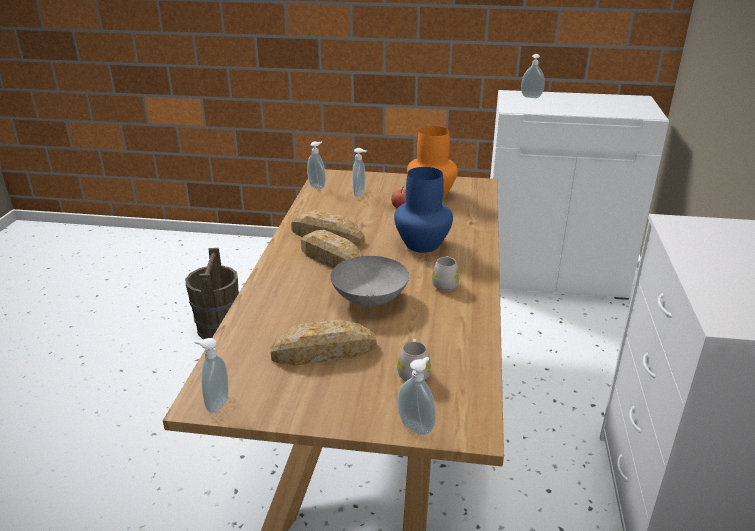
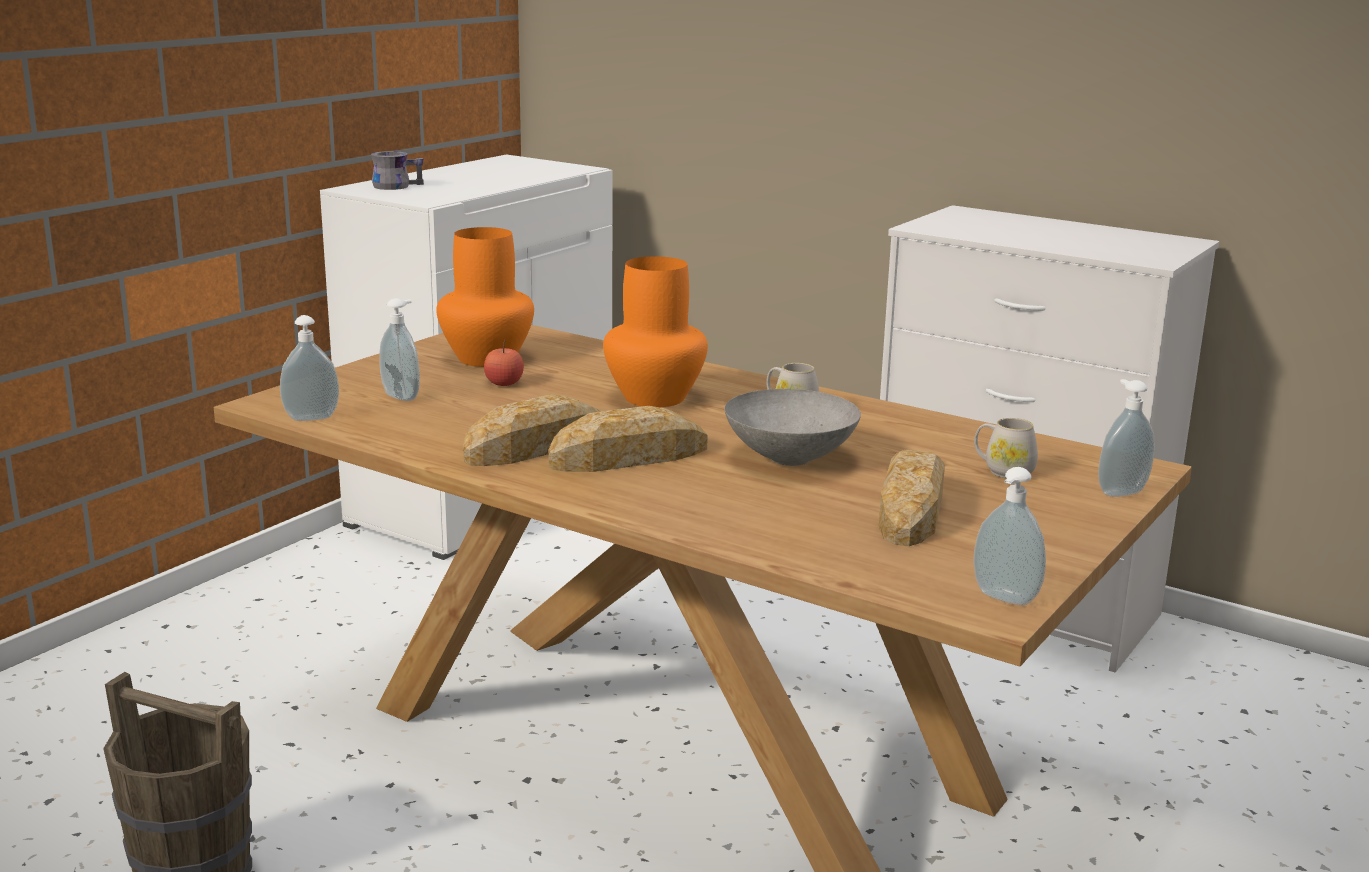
camera: 65 degrees left, 10 degrees down
(422, 244) = (653, 397): blue vase -> orange vase
(531, 97) = (396, 186): soap dispenser -> grey mug

